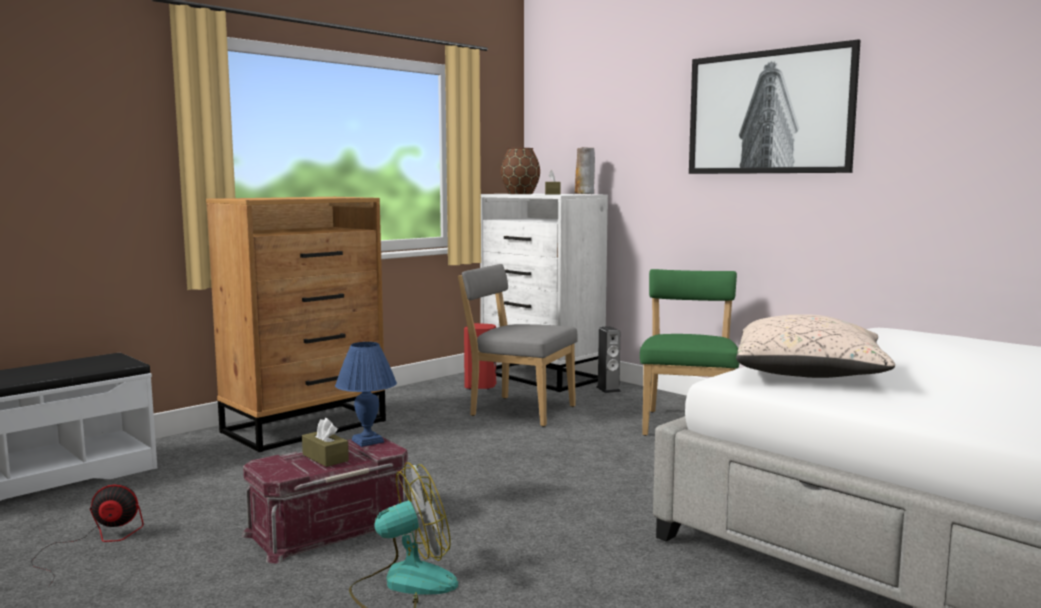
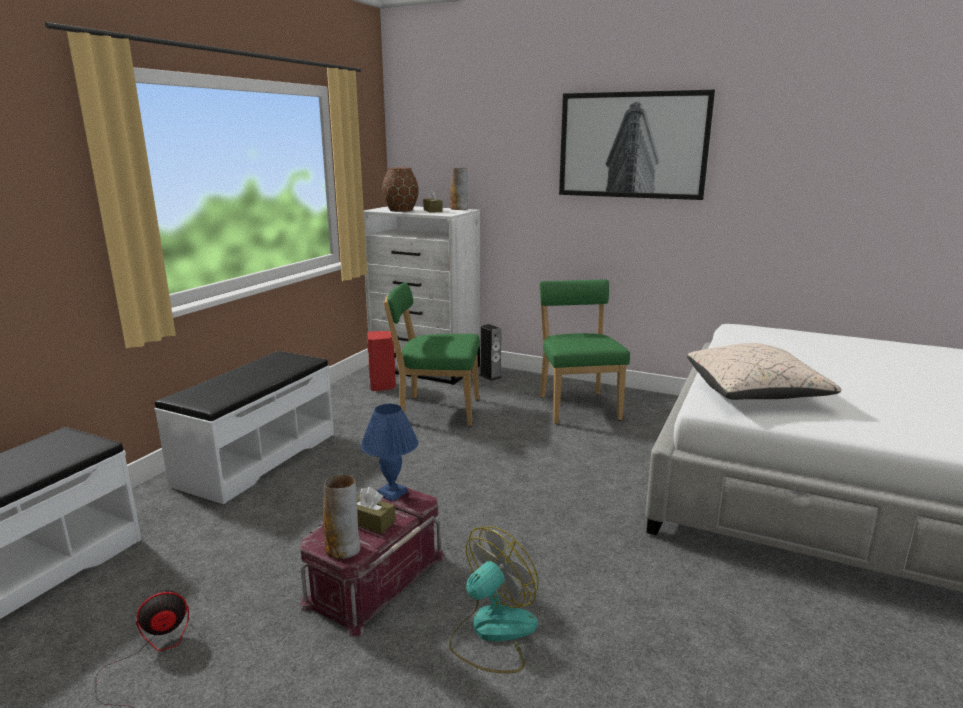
camera: 20 degrees left, 10 degrees up
(278, 470) = (343, 549): none -> vase
(306, 426) = (257, 458): brown dresser -> white bench
(518, 410) = (435, 410): grey chair -> green chair

